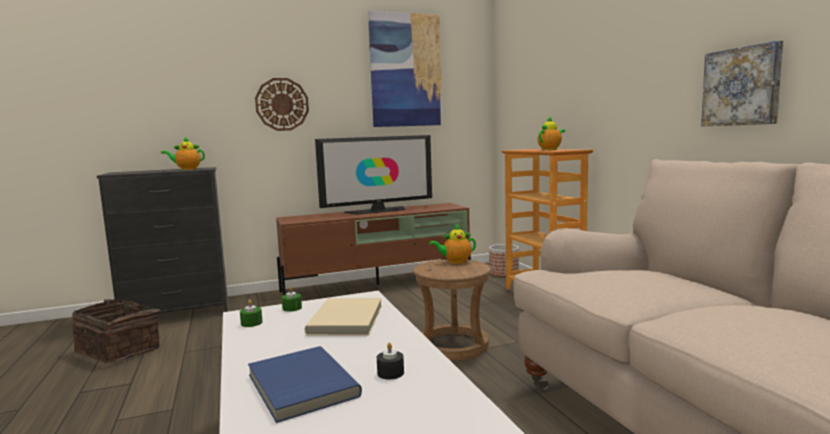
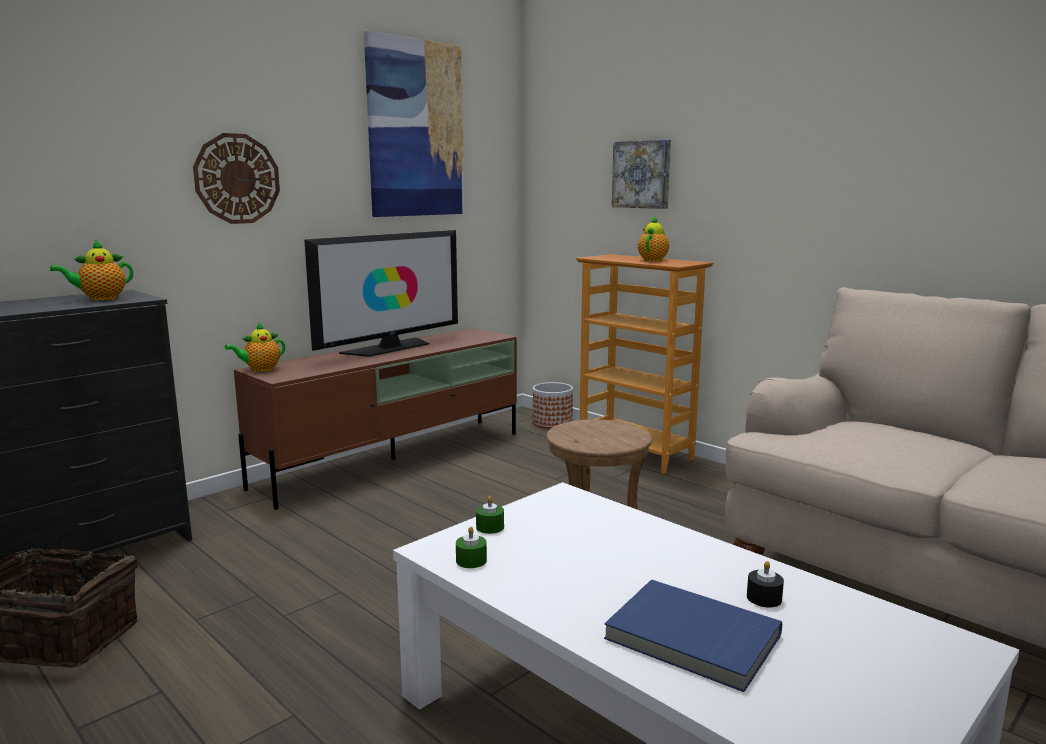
camera: 25 degrees left, 5 degrees up
(348, 320) = (597, 533): beige book -> none
(455, 262) = (591, 425): teapot -> teapot (260, 369)
(742, 86) = (928, 206): picture -> picture (642, 174)

